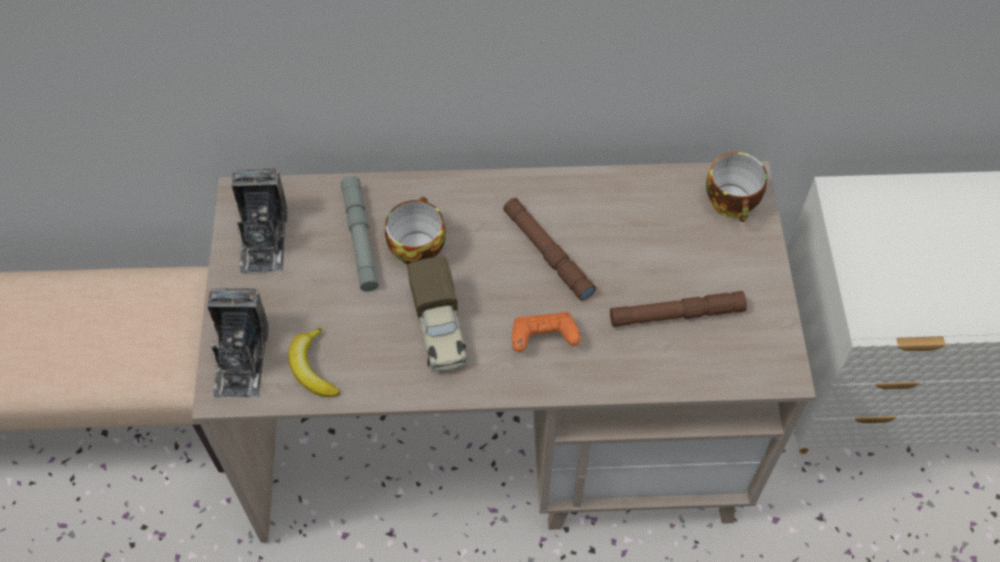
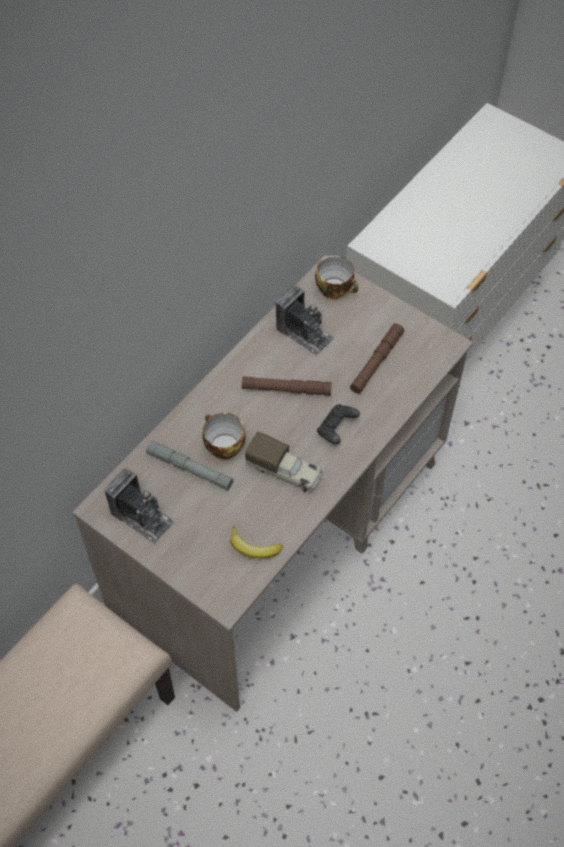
camera: 50 degrees left, 0 degrees up
(241, 359) = (214, 580): camera -> camera (304, 333)
(543, 339) = (336, 429): orange game controller -> black game controller

